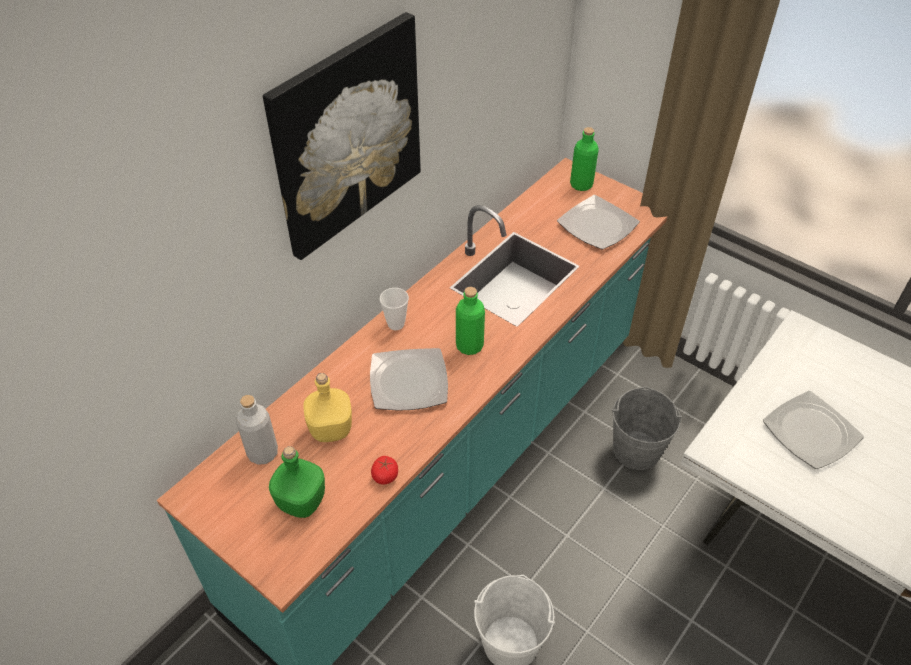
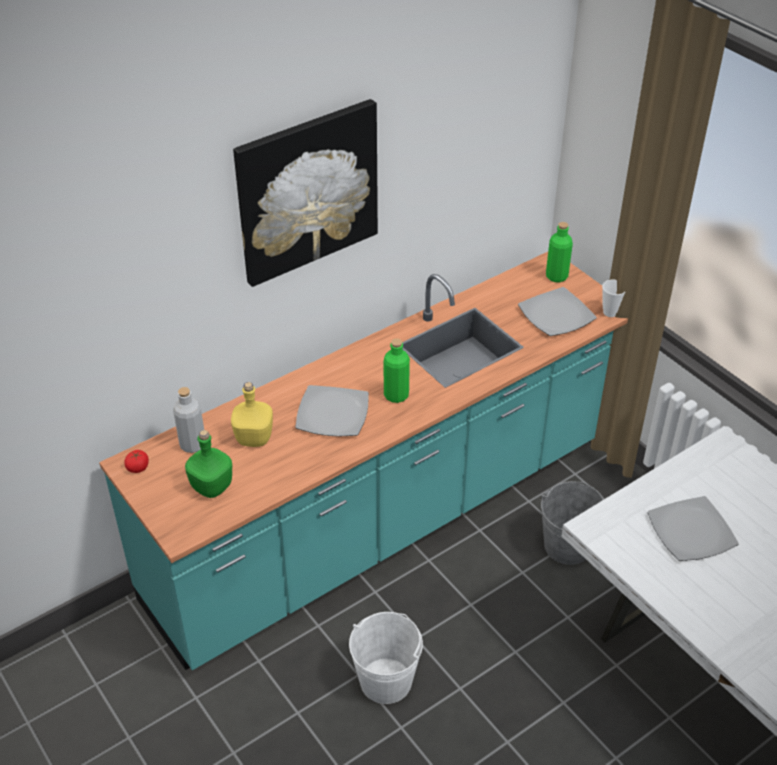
camera: 15 degrees right, 5 degrees down
(385, 475) = (286, 481): tomato -> tomato (138, 467)
(396, 324) = (338, 366): cup -> cup (610, 312)

